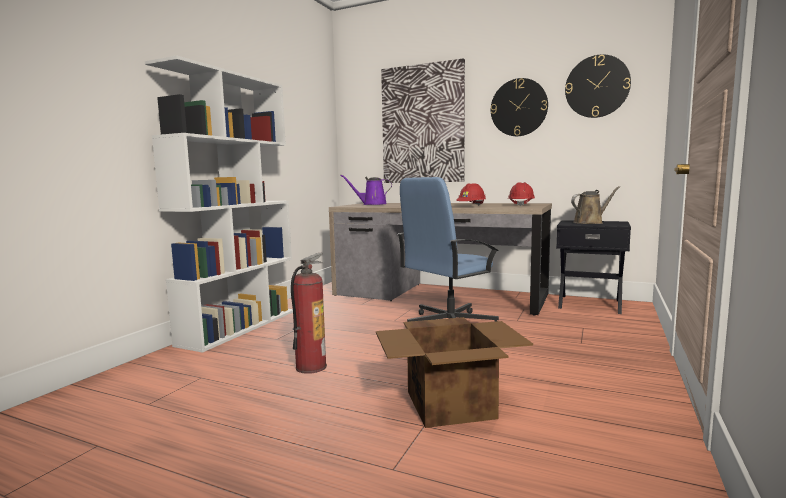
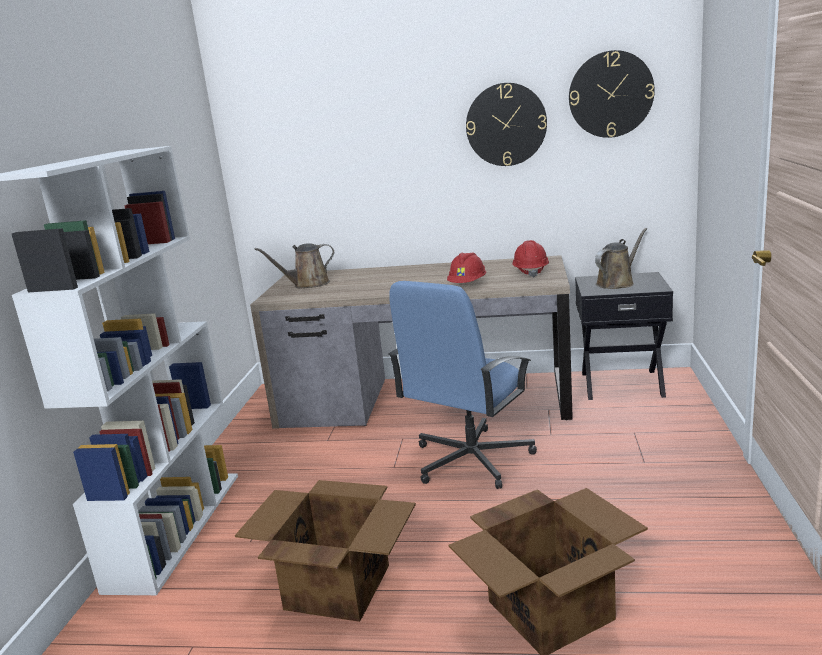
camera: 15 degrees left, 10 degrees up
(311, 367) = (336, 586): fire extinguisher -> cardboard box
(372, 204) = (308, 284): purple watering can -> brown watering can
(422, 124) = (364, 152): picture -> none

